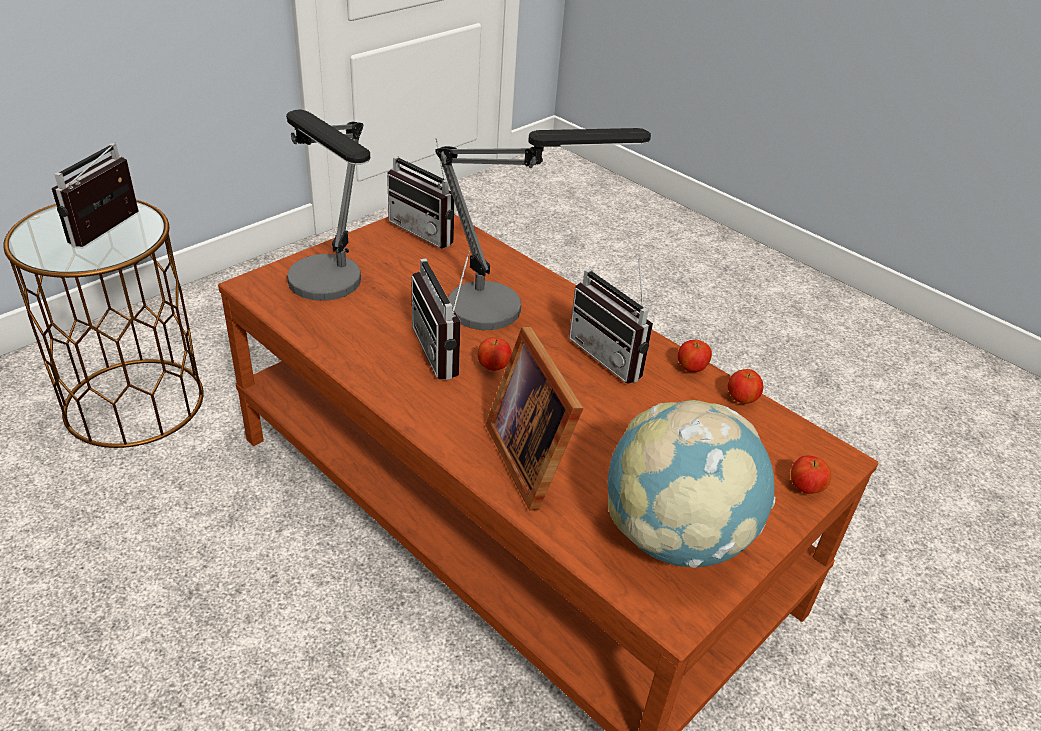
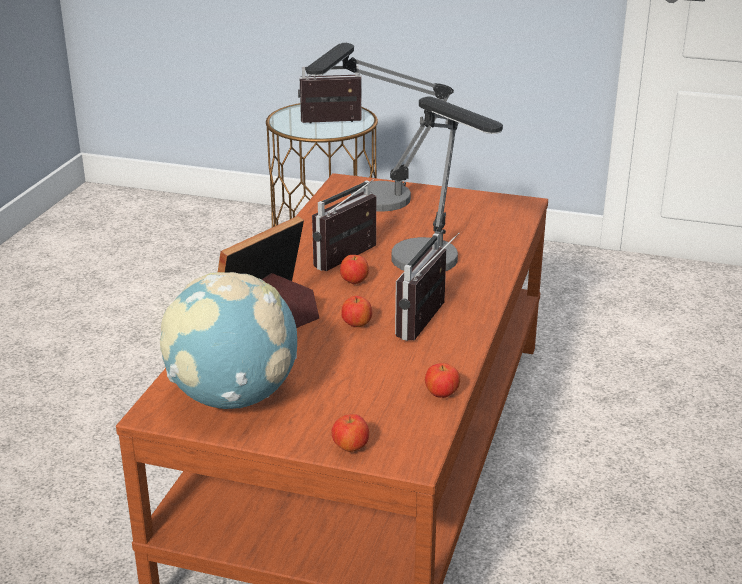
camera: 65 degrees right, 10 degrees down
(428, 230) = (499, 210): radio -> none
(691, 369) = (457, 362): apple -> apple (357, 325)

